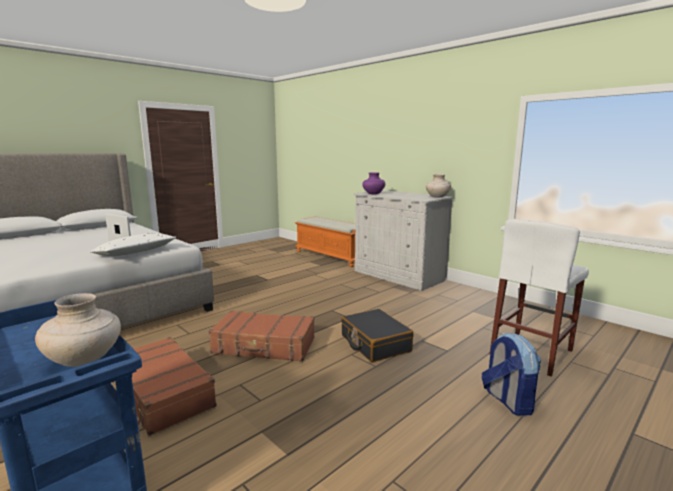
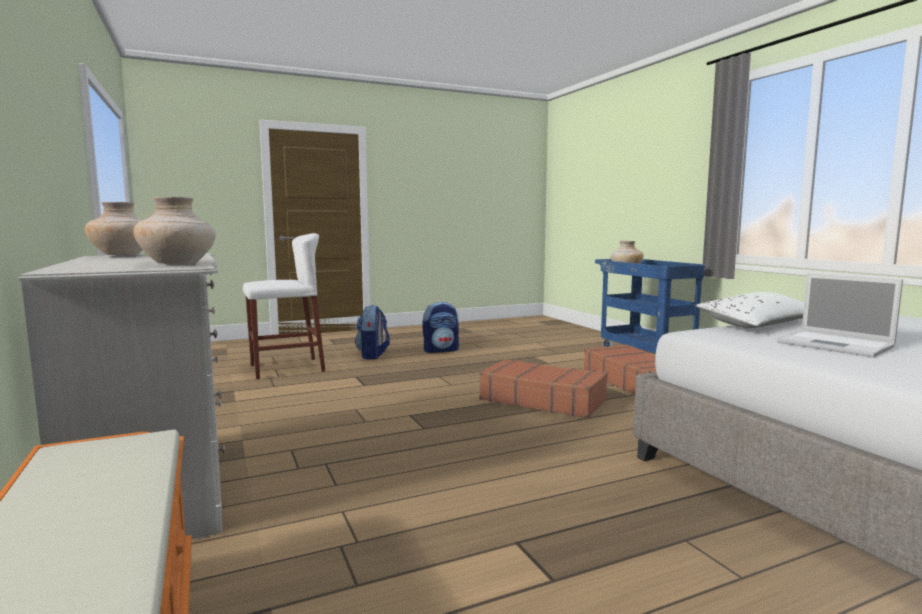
camera: 160 degrees left, 5 degrees down
(373, 193) = (178, 264): purple vase -> beige vase
(375, 343) = (416, 388): black suitcase -> none
(447, 446) = (441, 350): none -> backpack

